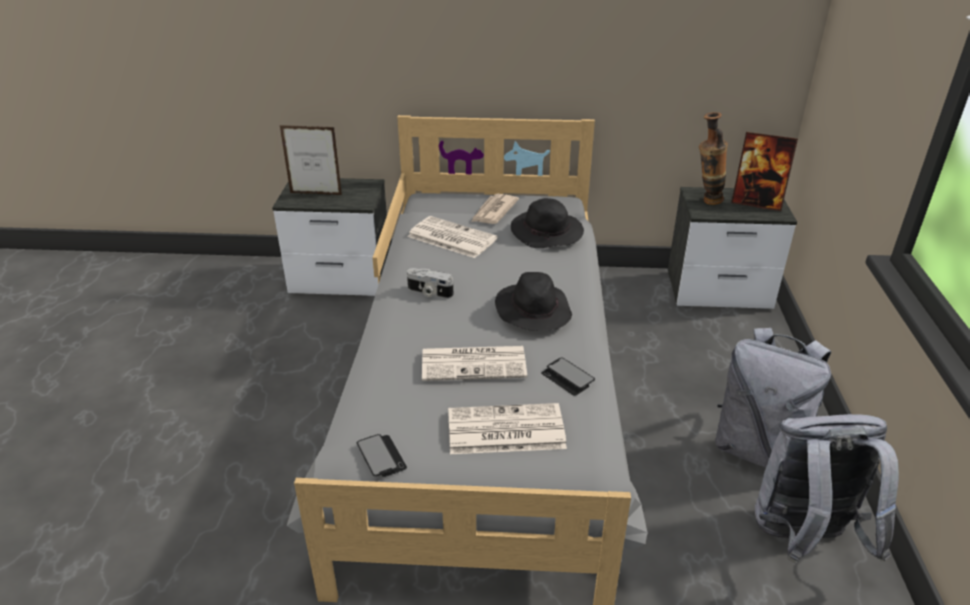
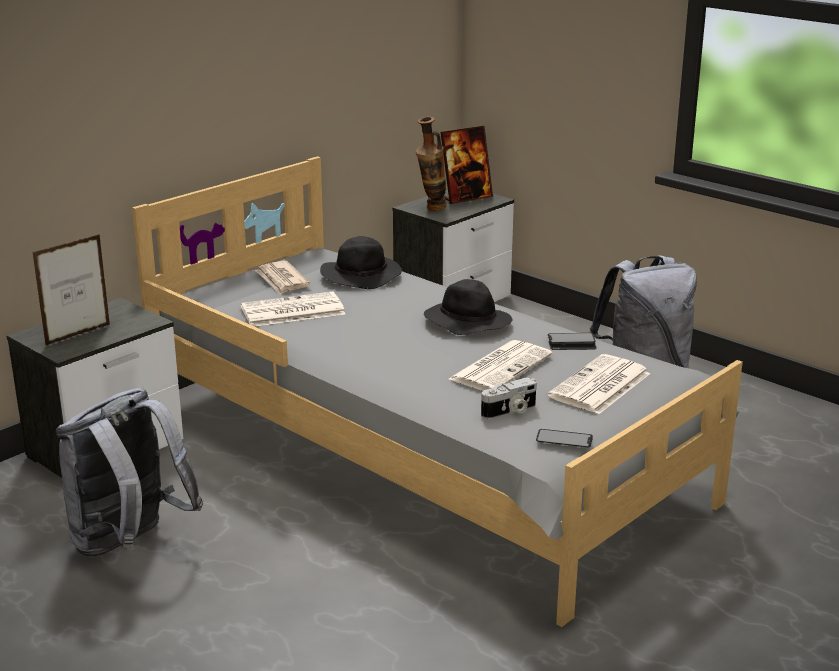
camera: 50 degrees left, 10 degrees down
(429, 293) = (366, 349): camera -> camera (510, 411)
(804, 539) = (740, 405): grey backpack -> grey backpack (129, 544)

